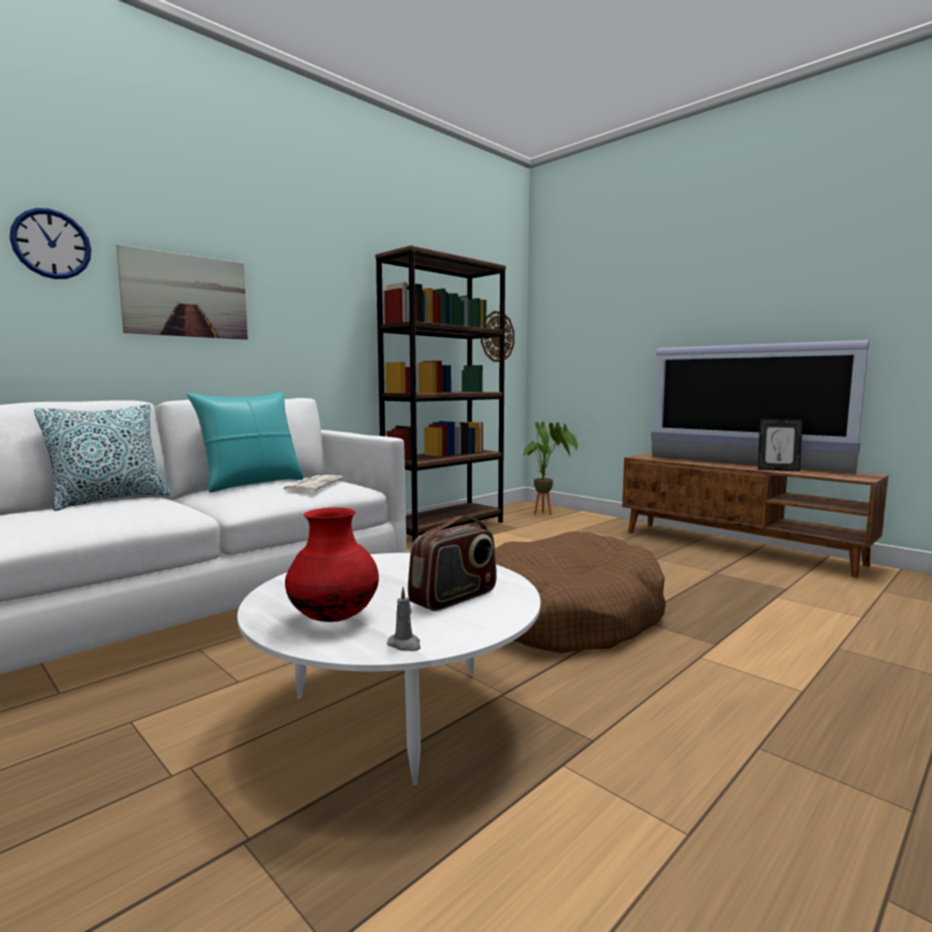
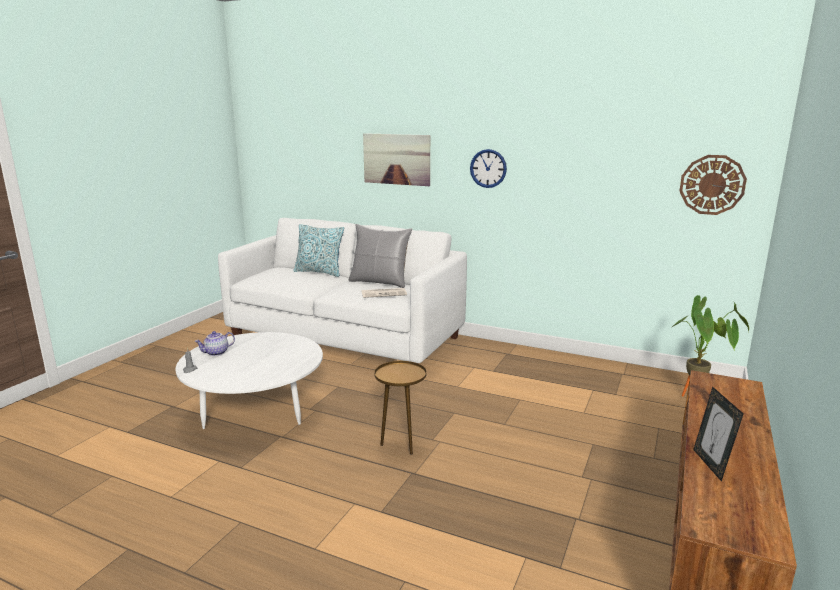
camera: 70 degrees right, 10 degrees up
(51, 244) = (338, 137): wall clock -> wall clock (488, 168)
(251, 484) = (380, 282): turquoise pillow -> grey pillow
(334, 618) = (216, 353): red vase -> teapot
(445, 528) = (572, 365): brown bookcase -> none
(454, 597) = (245, 370): radio -> none
(568, 616) = (401, 444): brown dog bed -> brown side table
(743, 464) = (740, 442): television -> none

